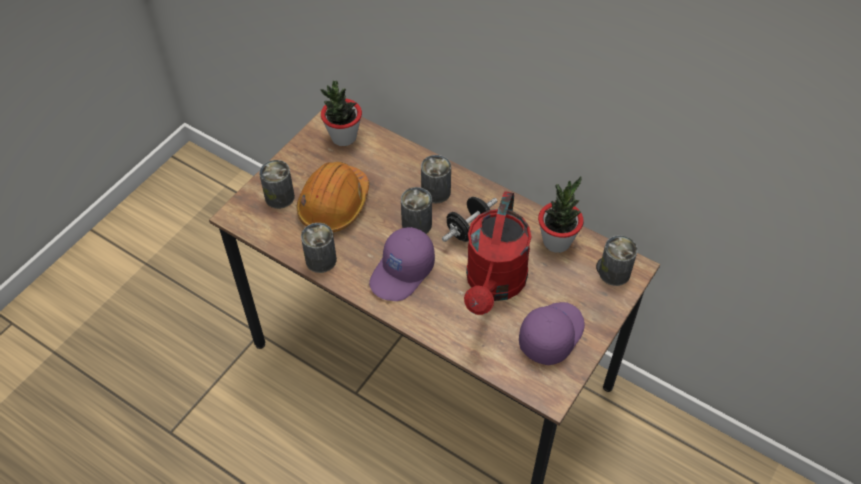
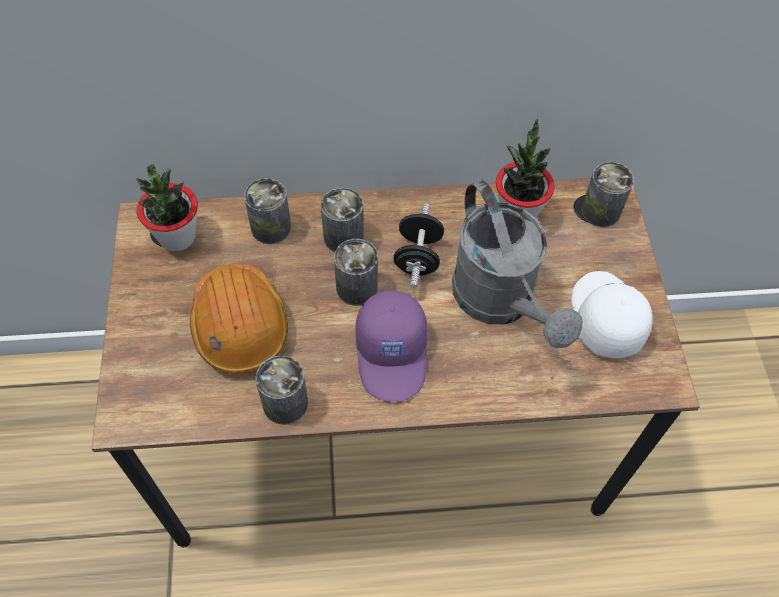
camera: 40 degrees left, 5 degrees up
(279, 197) = (162, 359): can -> can (271, 227)
(494, 285) = (501, 302): red watering can -> grey watering can
(550, 334) = (604, 318): purple cap -> white cap

